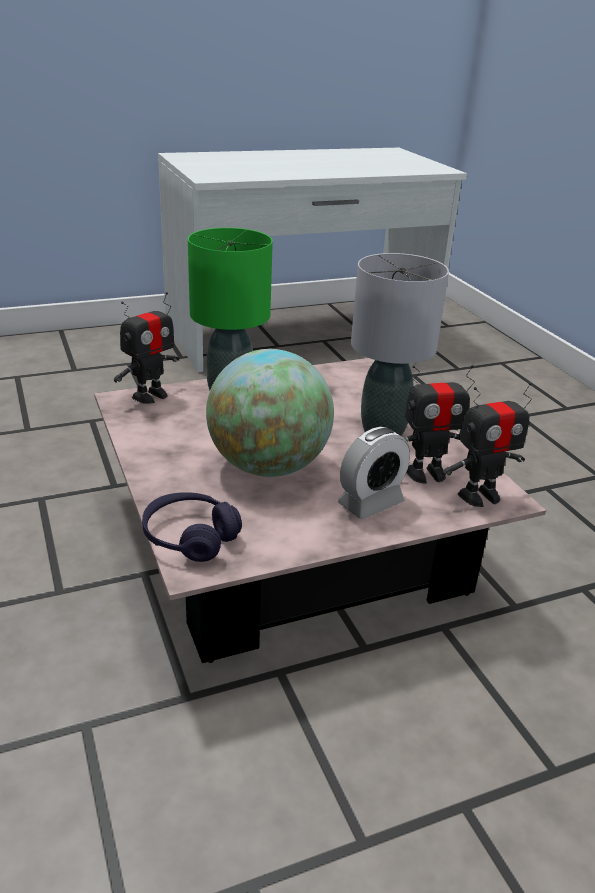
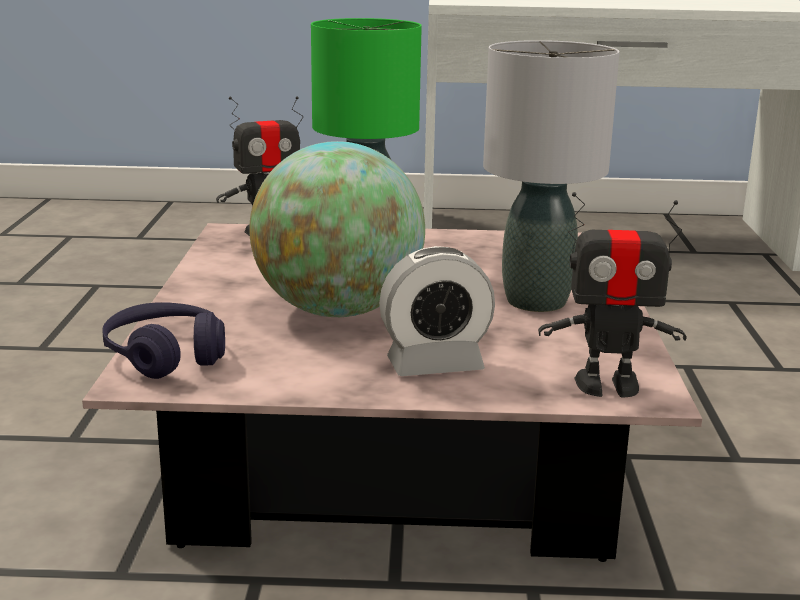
camera: 25 degrees right, 10 degrees down
(426, 473) = (550, 350): toy robot -> none

